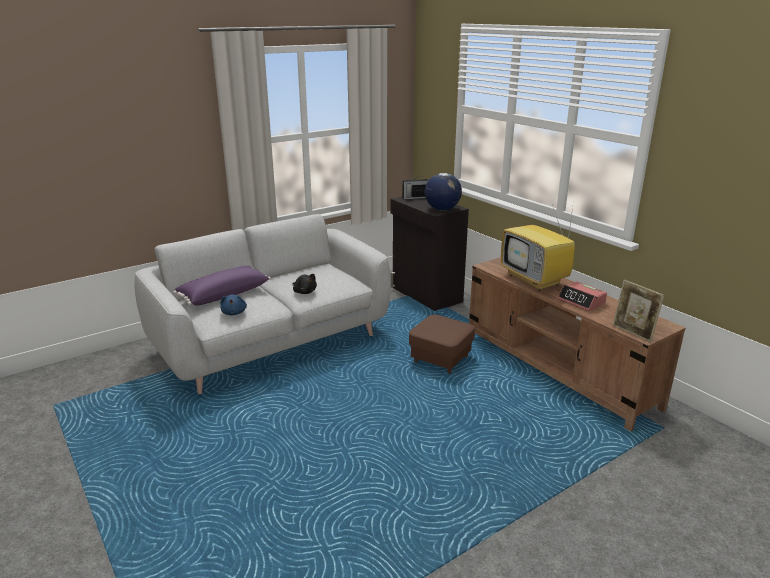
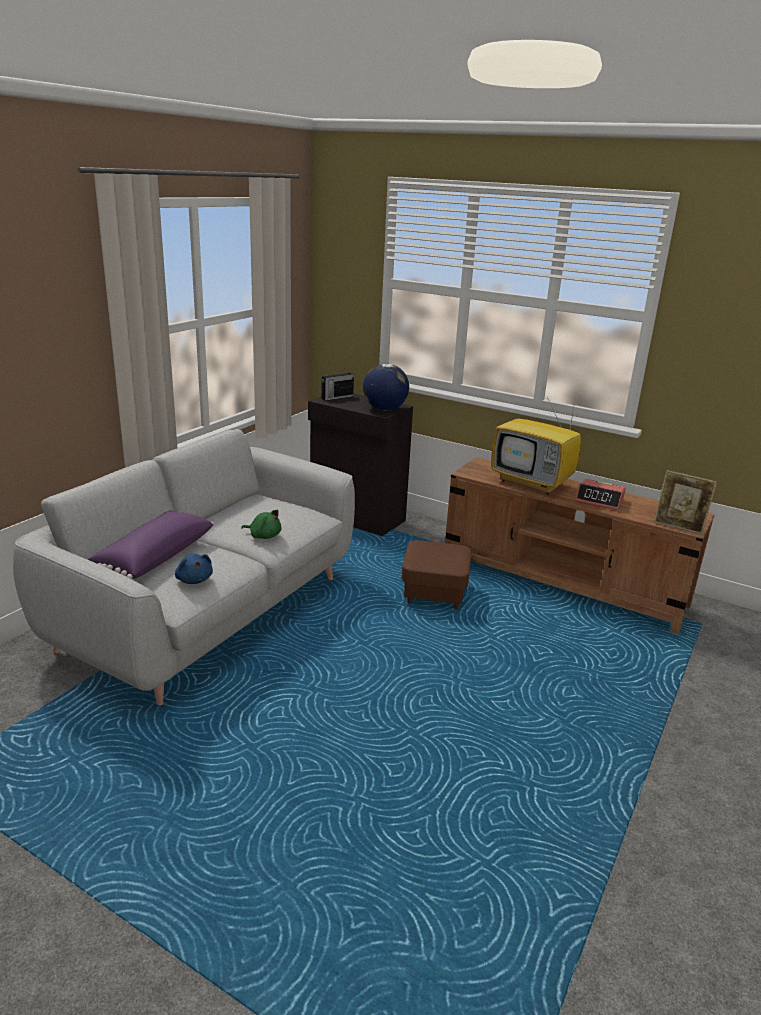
camera: 25 degrees left, 0 degrees up
(304, 292) = (264, 536): black plush toy -> green plush toy

